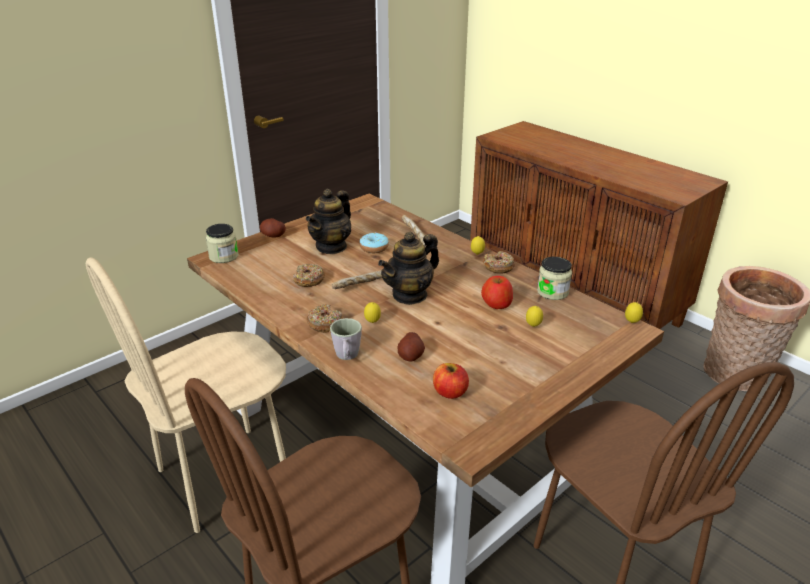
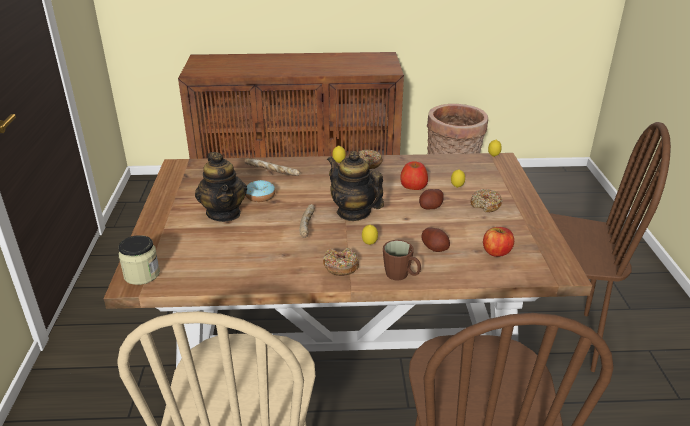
camera: 50 degrees left, 0 degrees up
(273, 235) = (151, 233): potato -> potato (430, 207)
(309, 280) = (261, 246): donut -> donut (486, 205)
(347, 356) = (401, 276): grey mug -> brown mug
(410, 295) = (353, 212): teapot -> teapot turned 135 degrees clockwise
(552, 292) = (426, 162): jar -> none

